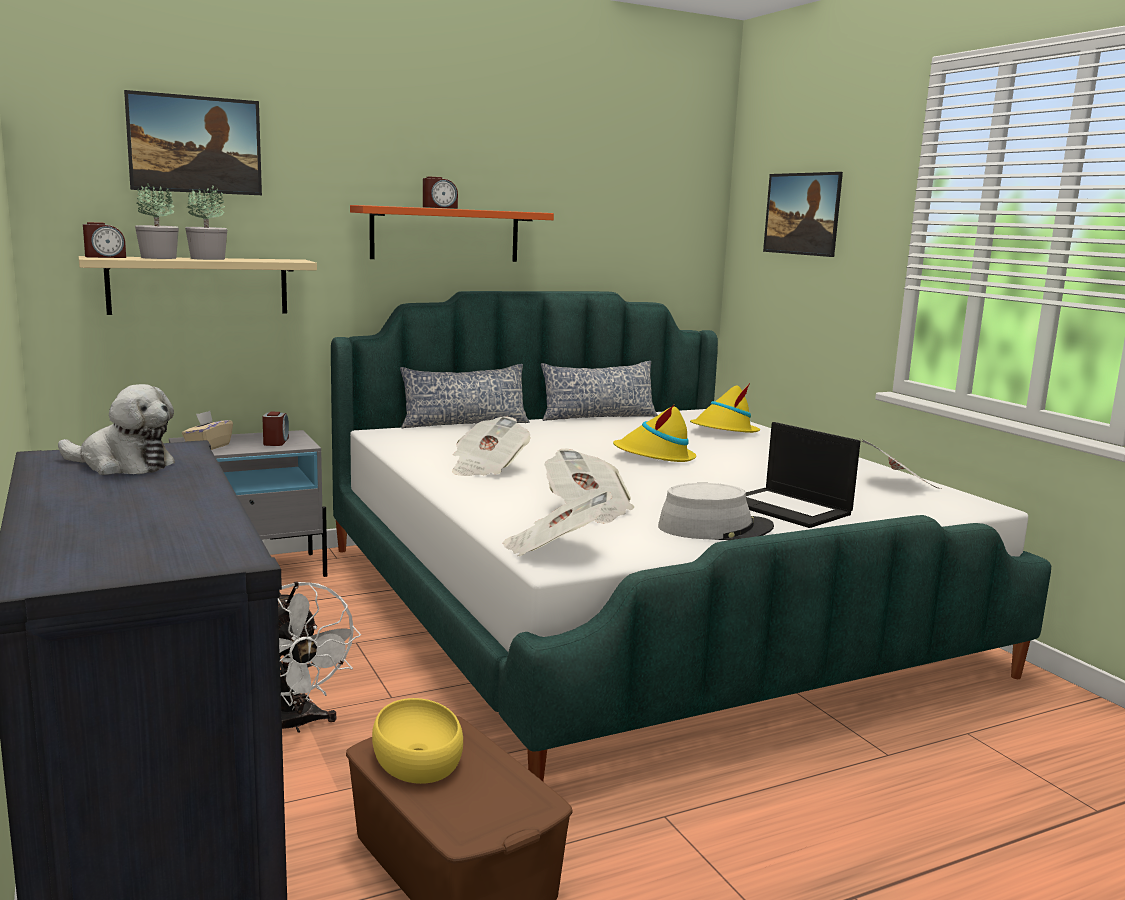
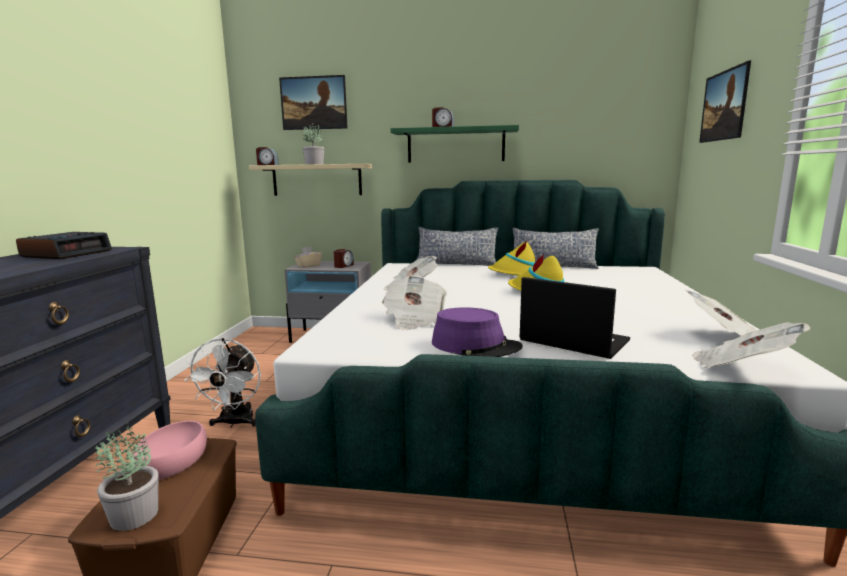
camera: 35 degrees right, 0 degrees up
(122, 465) = (67, 253): plush toy -> alarm clock
(157, 258) = (291, 164): potted plant -> potted plant (133, 515)
(419, 755) = (173, 460): yellow bowl -> pink bowl
(445, 234) = (455, 145): orange shelf -> green shelf
(554, 550) = (332, 341): newspaper -> newspaper (741, 368)
(715, 528) = (475, 346): grey hat -> purple hat
(723, 432) = (632, 281): yellow hat -> yellow hat (514, 275)
(789, 508) = (572, 340): laptop -> laptop turned 135 degrees clockwise

